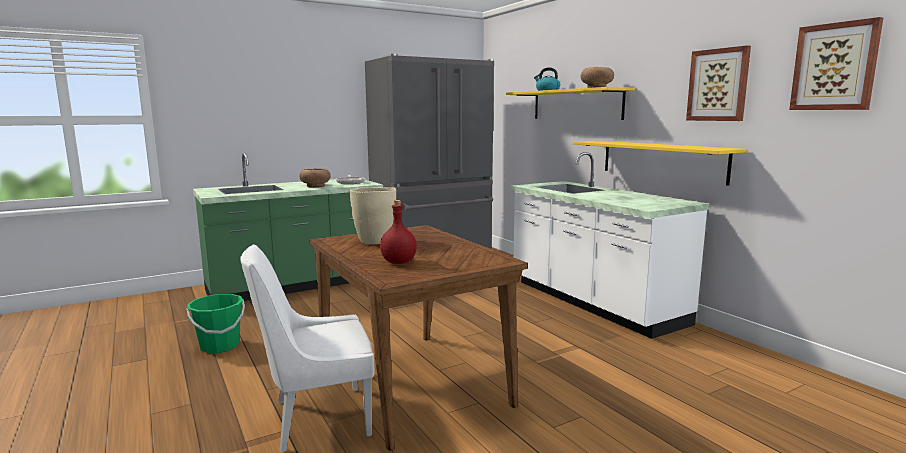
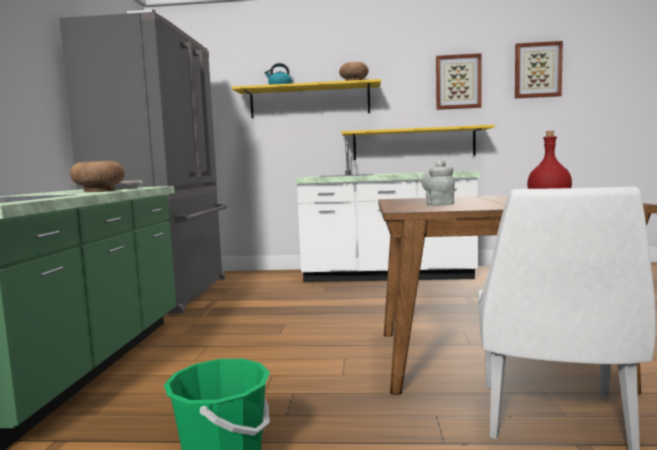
camera: 55 degrees left, 5 degrees down
(374, 241) = (438, 204): beige vase -> grey teapot

